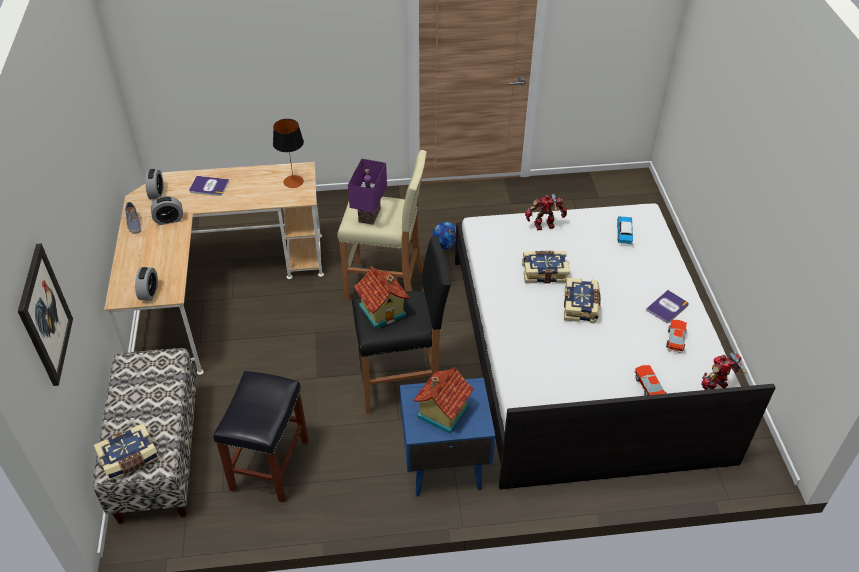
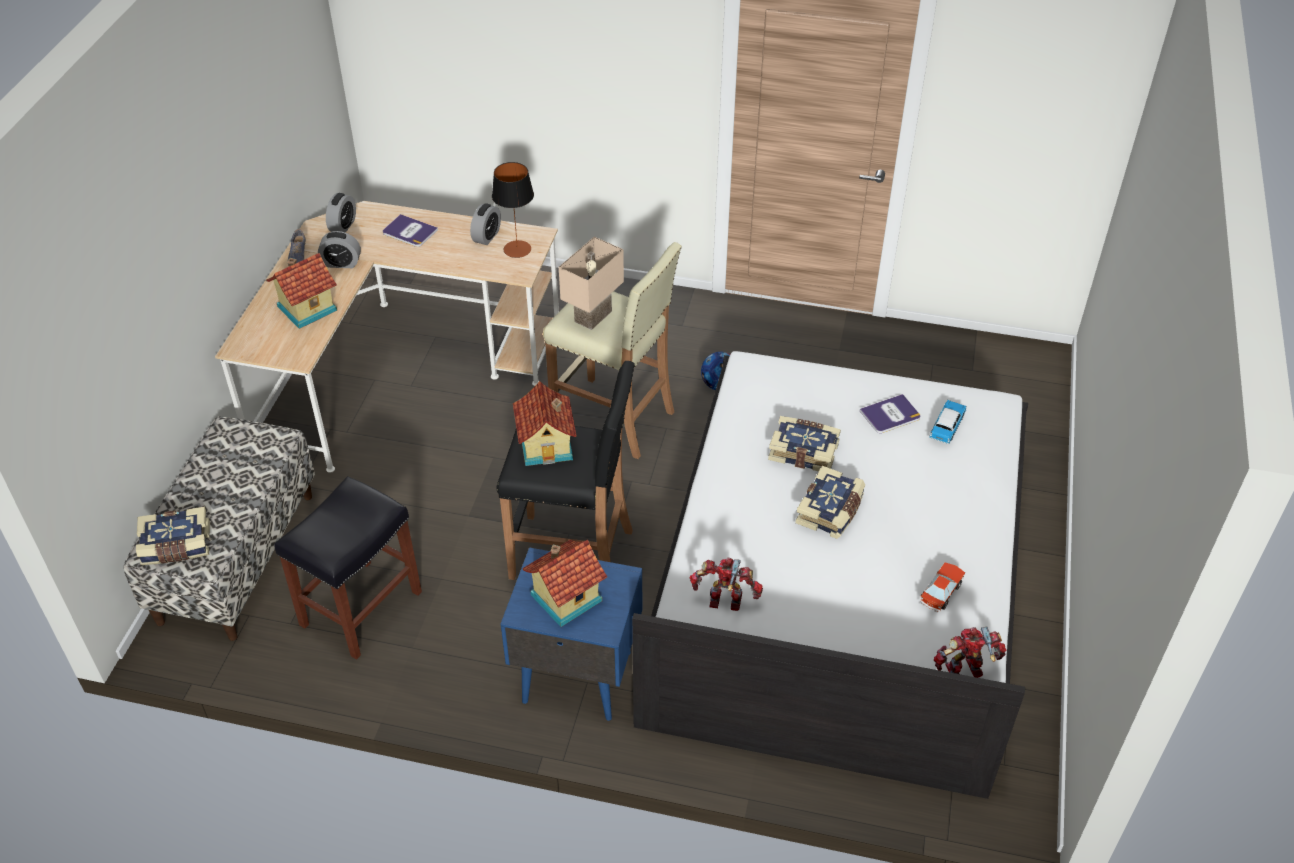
camera: 20 degrees right, 0 degrees up
(44, 315) = (95, 340): picture -> none
(149, 292) = (275, 349): alarm clock -> alarm clock (486, 236)
(158, 257) = (306, 308): none -> toy house
(368, 215) = (592, 315): purple table lamp -> beige table lamp
(544, 226) = (837, 389): toy robot -> toy robot (725, 603)
(648, 386) = (868, 644): toy car -> none
(667, 307) = (955, 545): book -> book (890, 415)

